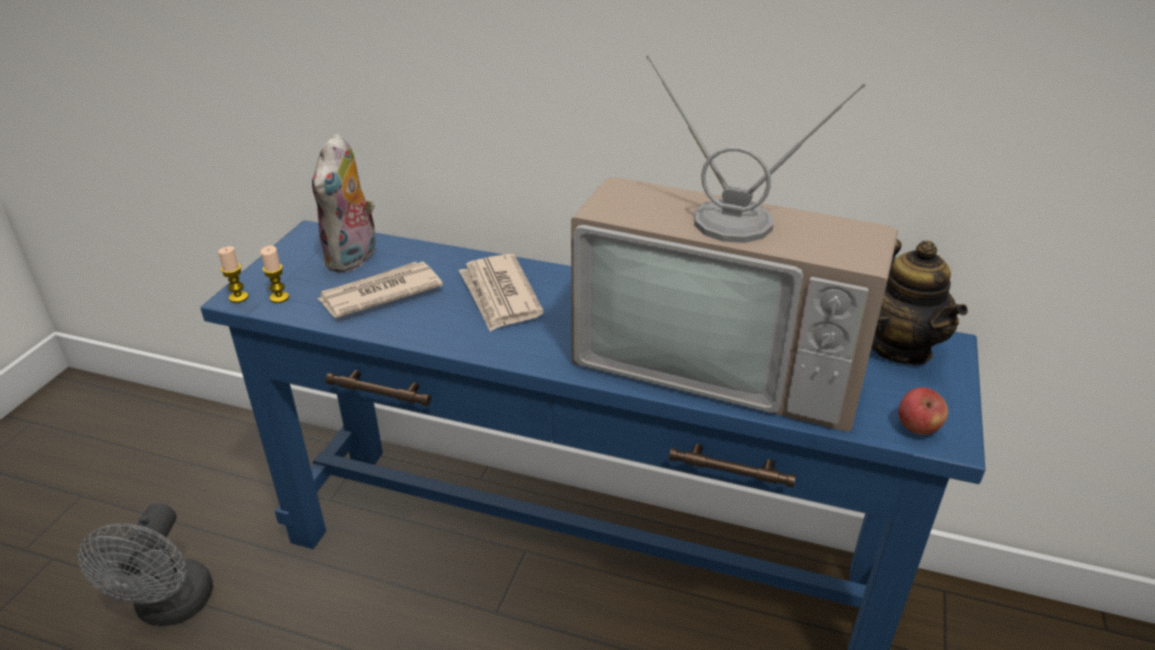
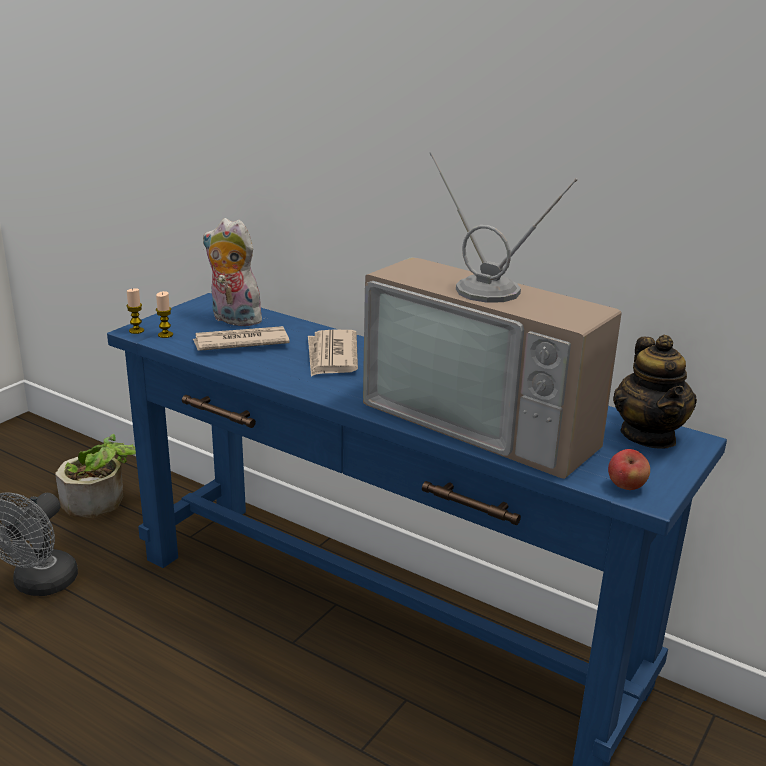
camera: 15 degrees right, 10 degrees down
(206, 473) = (101, 501): none -> potted plant
(353, 258) = (233, 320): plush toy -> plush toy turned 90 degrees clockwise

